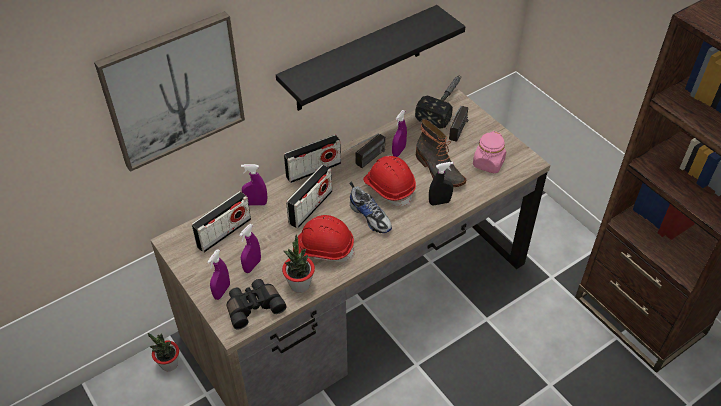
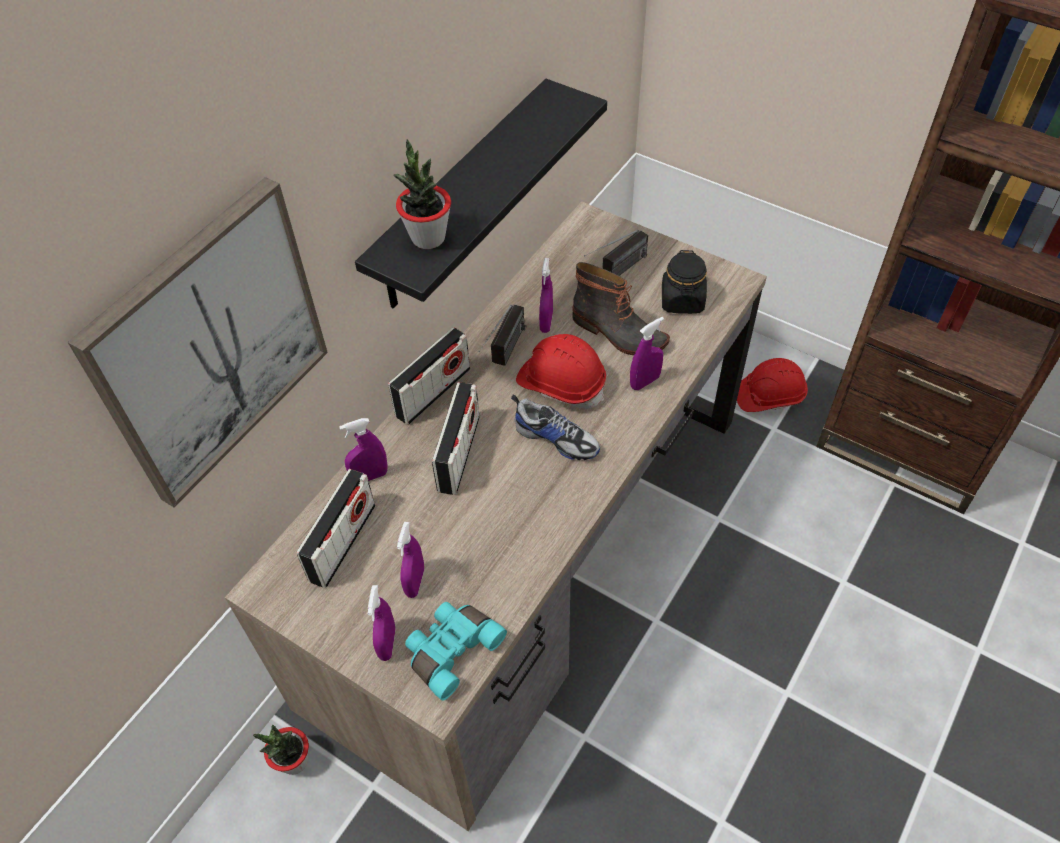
camera: 20 degrees left, 5 degrees up
(254, 306) = (451, 650): black binoculars -> turquoise binoculars
(299, 284) = (505, 586): potted plant -> potted plant (428, 237)
(323, 248) = (512, 513): red hard hat -> red hard hat (769, 396)
(439, 202) = (644, 382): black spray bottle -> purple spray bottle
(444, 103) = (574, 229): hammer -> none
(456, 136) = (616, 273): radio -> radio turned 45 degrees clockwise
(488, 163) = (682, 300): pink jar -> black jar

